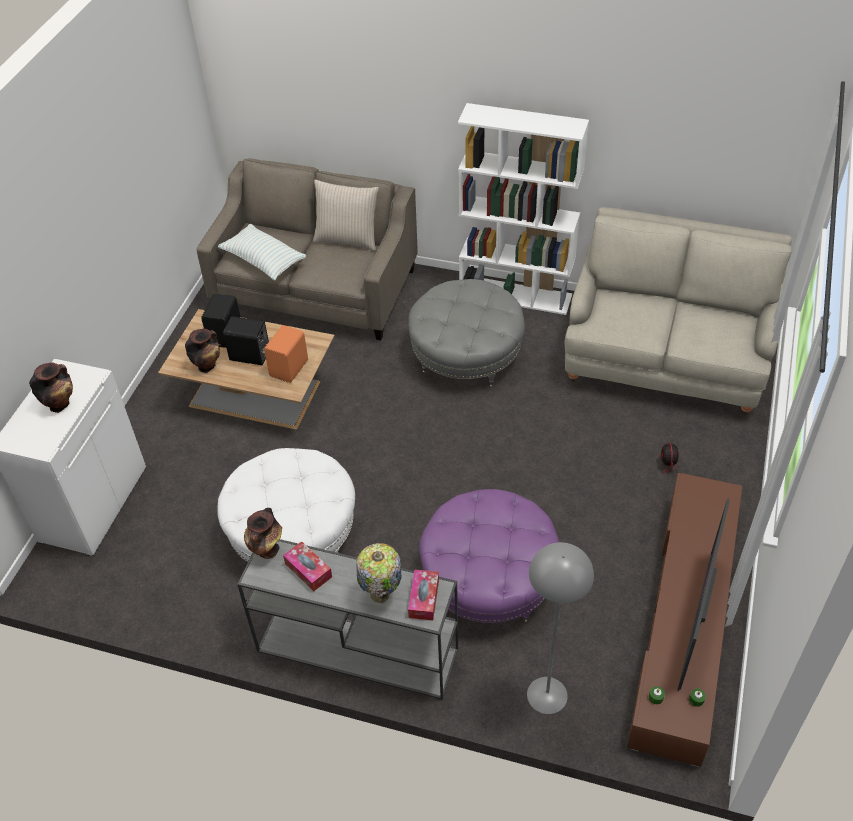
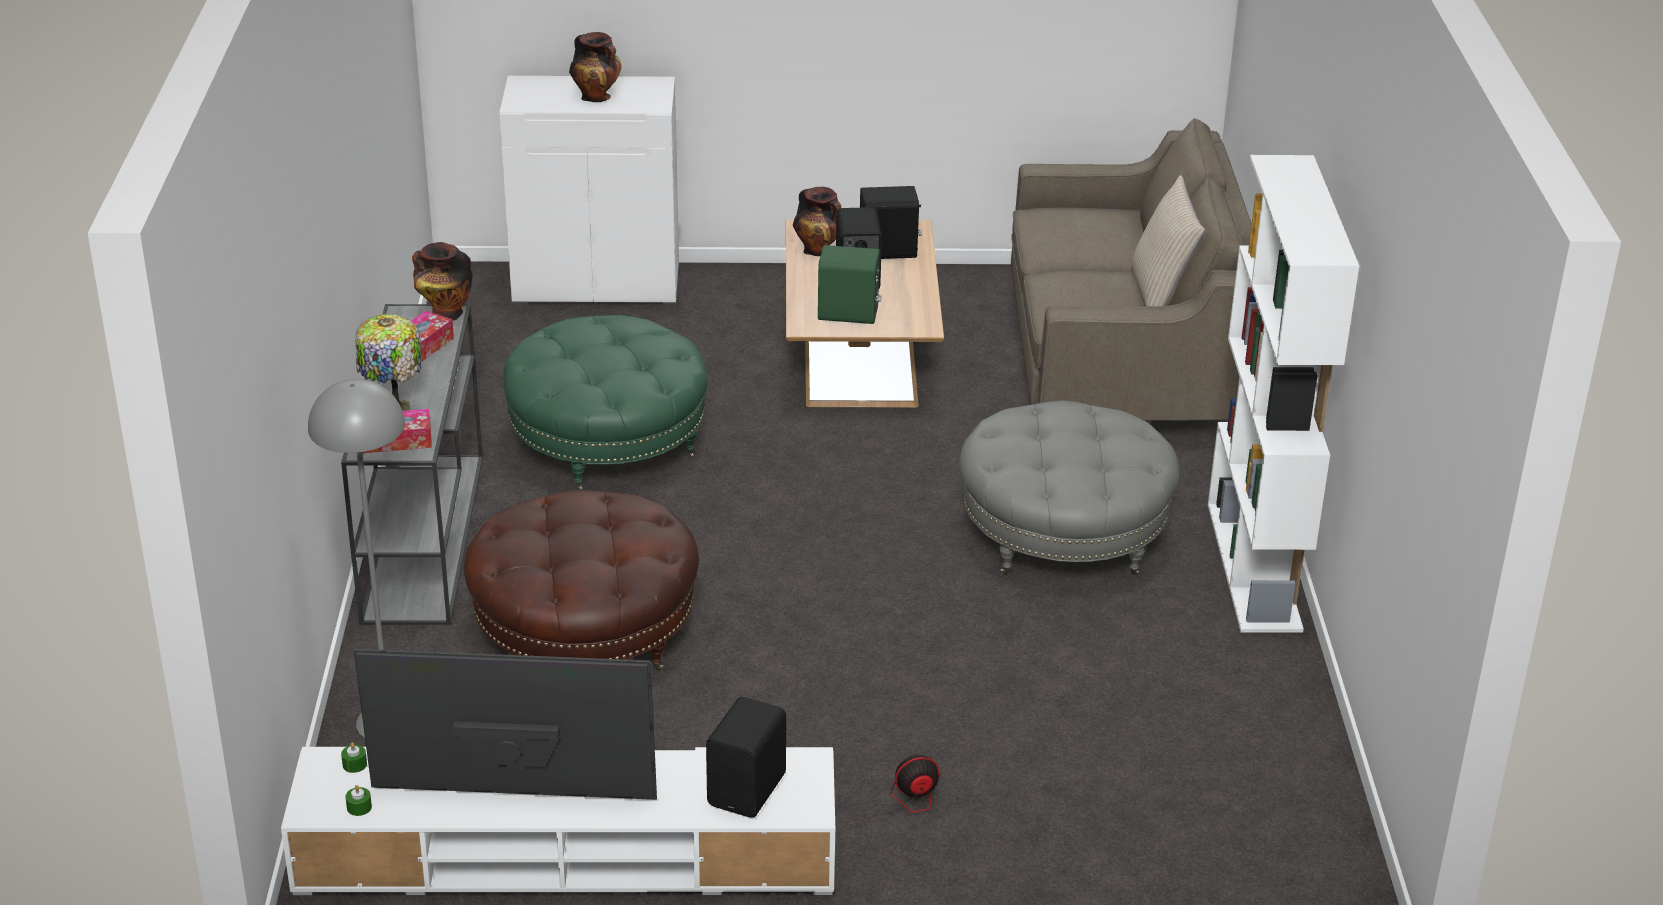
camera: 70 degrees right, 15 degrees down
(263, 260) = (1055, 236): pillow -> none
(290, 368) = (849, 315): orange speaker -> green speaker
(293, 532) = (608, 444): white ottoman -> green ottoman
(489, 579) = (585, 634): purple ottoman -> brown ottoman
(666, 356) = (1205, 771): beige sofa -> none
(684, 622) = (566, 854): brown tv stand -> white tv stand
(708, 513) = (749, 790): none -> black speaker

